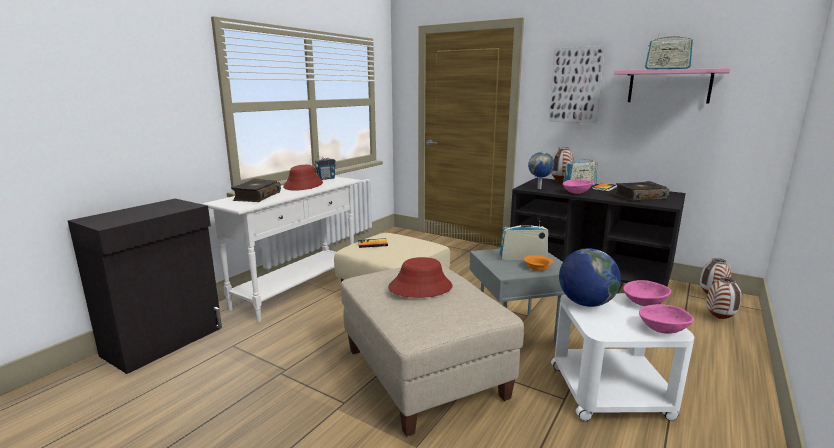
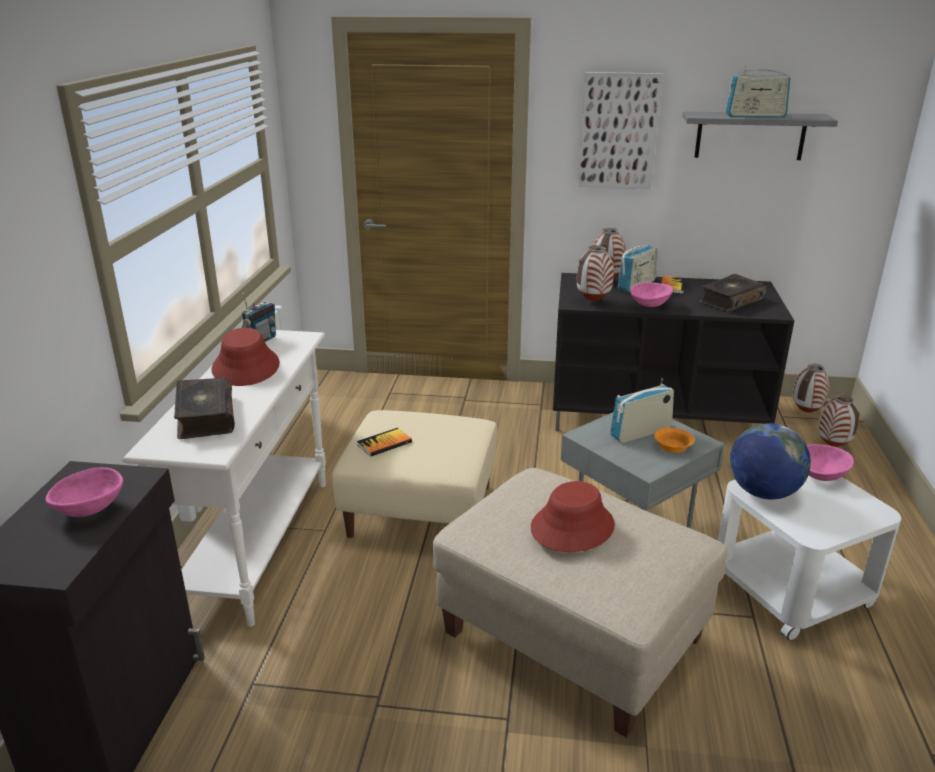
camera: 25 degrees left, 10 degrees up
(539, 188) = (593, 301): globe -> vase
(662, 330) = (866, 513): pink bowl -> pink bowl (89, 510)
(669, 86) = (750, 135): pink shelf -> grey shelf

